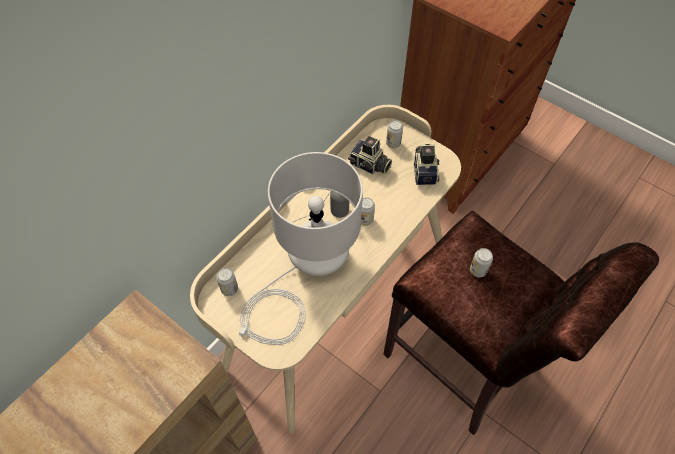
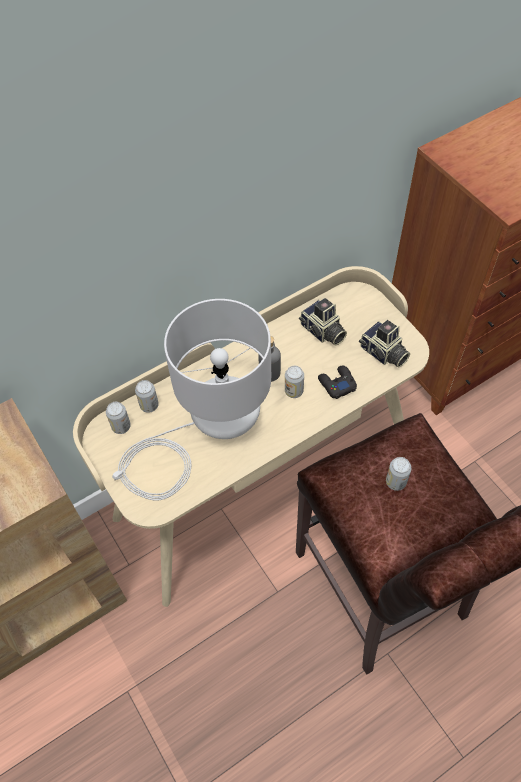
camera: 20 degrees right, 0 degrees up
(393, 143) = (359, 313): can -> can (149, 405)
(397, 205) = (336, 384): none -> black game controller
(425, 171) = (383, 354): camera -> camera turned 120 degrees clockwise

